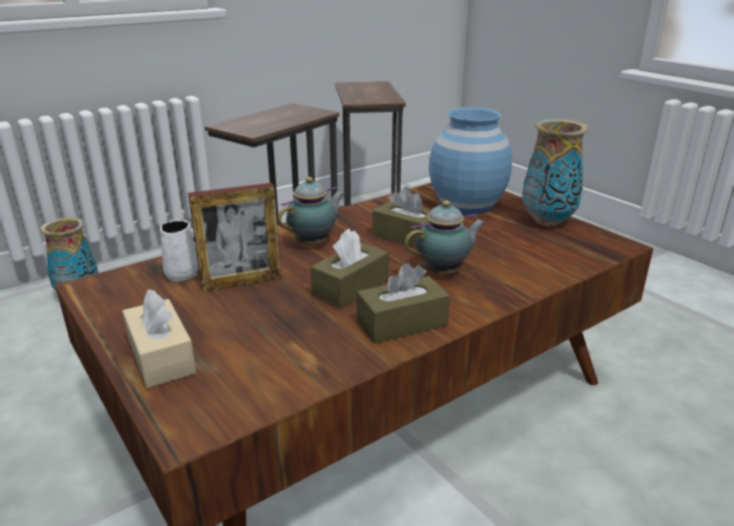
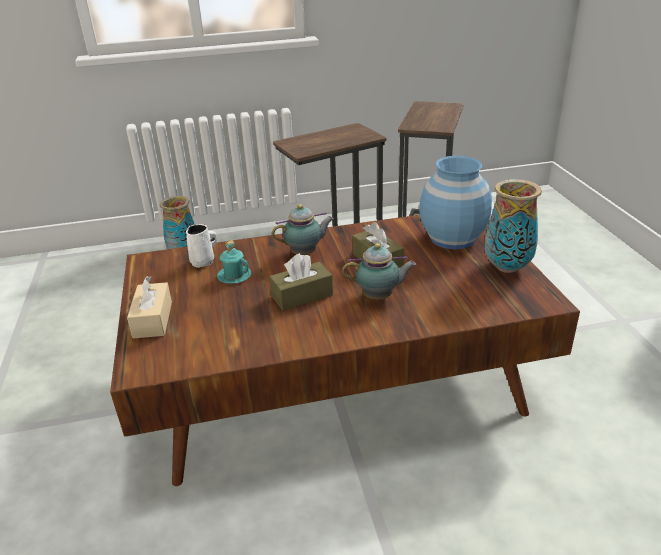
camera: 25 degrees right, 5 degrees up
(241, 282) = (234, 276): picture frame -> turquoise mug
(402, 323) = (314, 331): brown tissue box -> none

